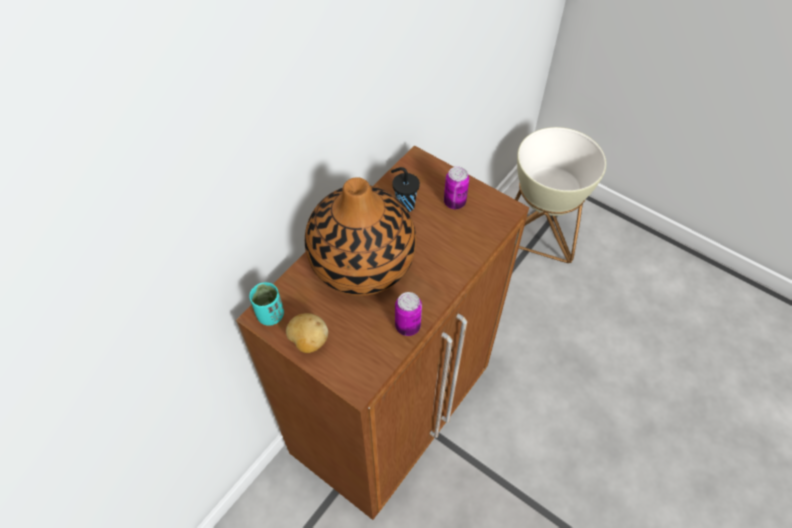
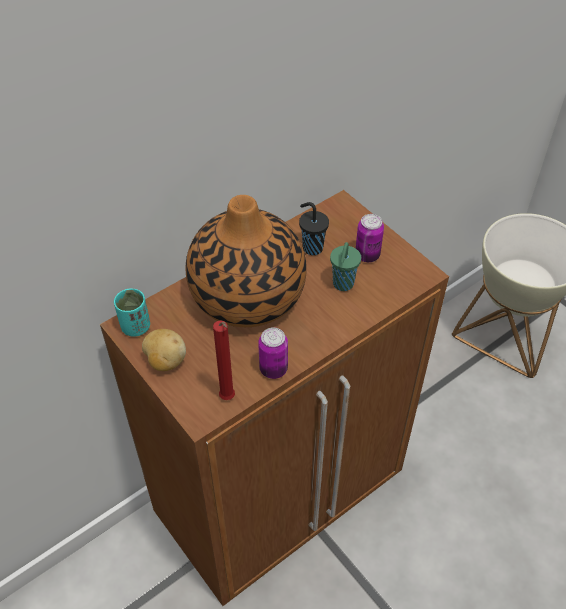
camera: 15 degrees right, 5 degrees down
(377, 364) = (228, 399): none -> red candle
(442, 234) = (342, 285): none -> green cup

